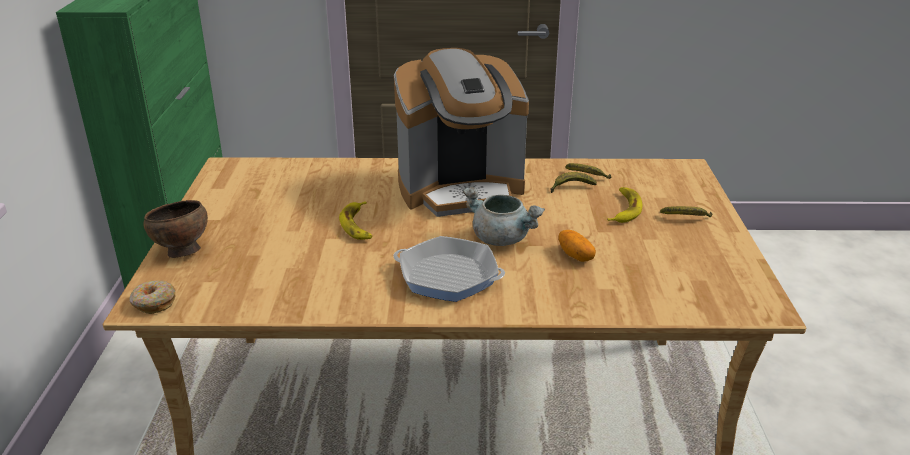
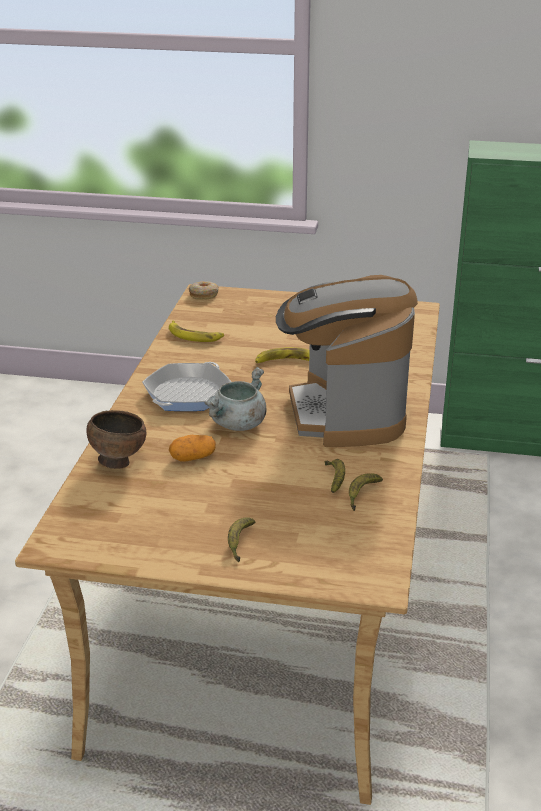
camera: 100 degrees right, 0 degrees up
(181, 253) = (267, 299): brown bowl -> brown bowl (118, 462)
(624, 209) = (274, 504): banana -> banana (194, 336)

